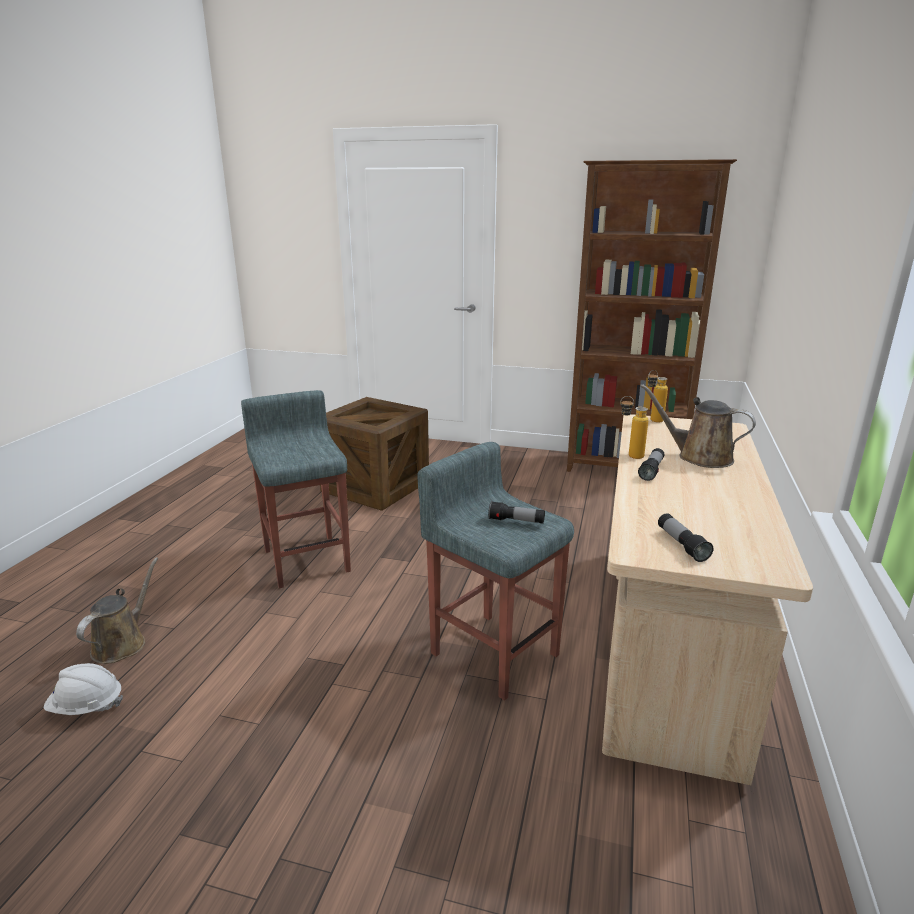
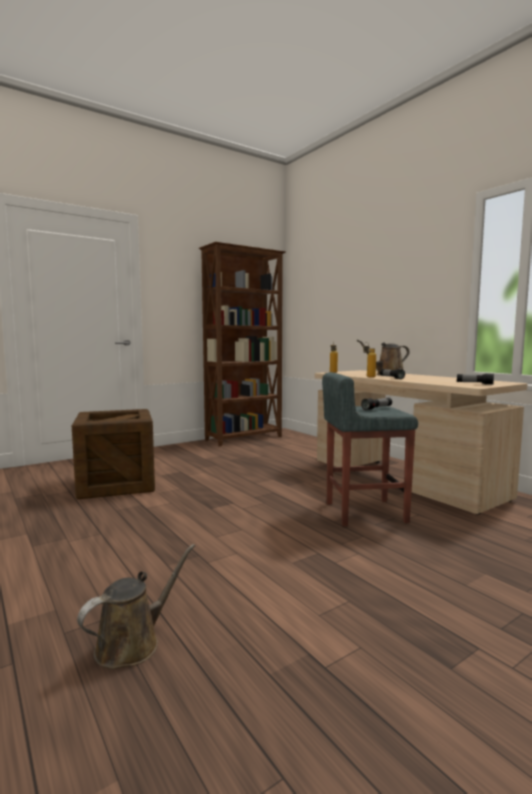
camera: 50 degrees left, 15 degrees down
(86, 706) = (214, 690): white hard hat -> none
(122, 643) = (133, 643): brown watering can -> brown watering can turned 75 degrees clockwise
(306, 559) = (163, 529): grey stool -> none

